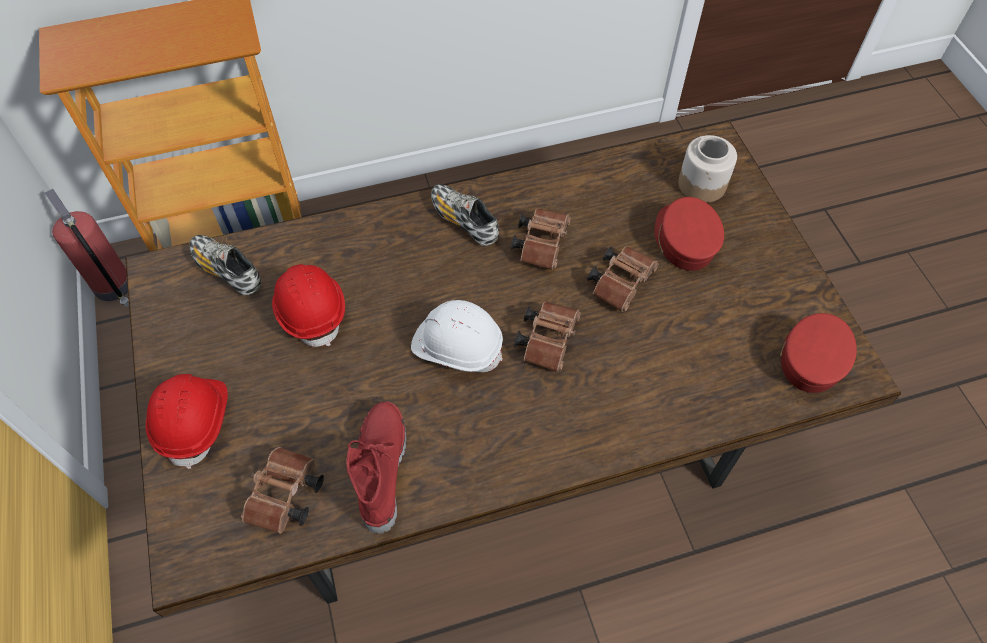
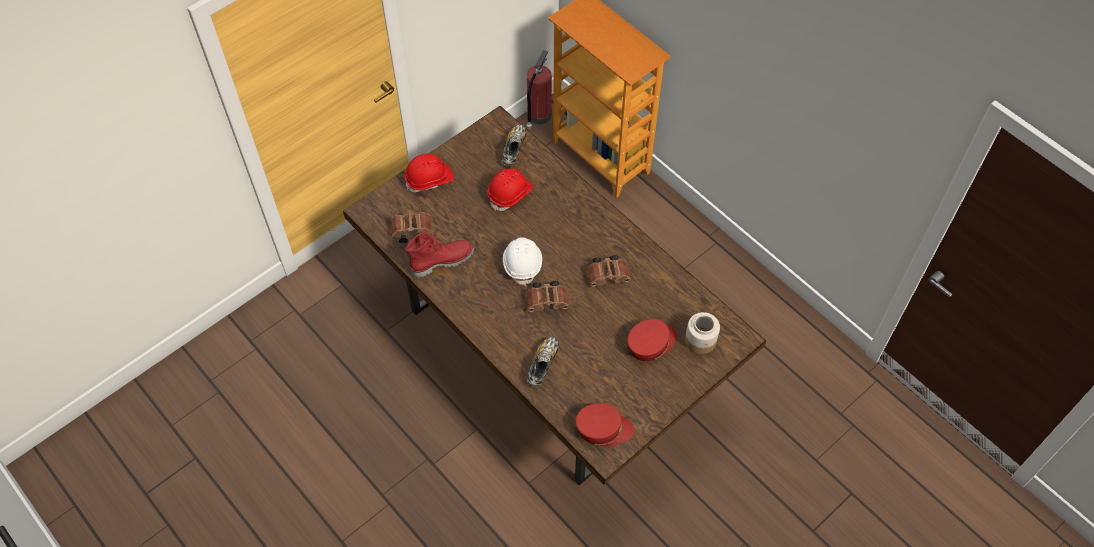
camera: 65 degrees right, 0 degrees up
(464, 221) = (603, 234): shoe -> shoe (543, 365)
(621, 282) = (604, 322): brown binoculars -> none

